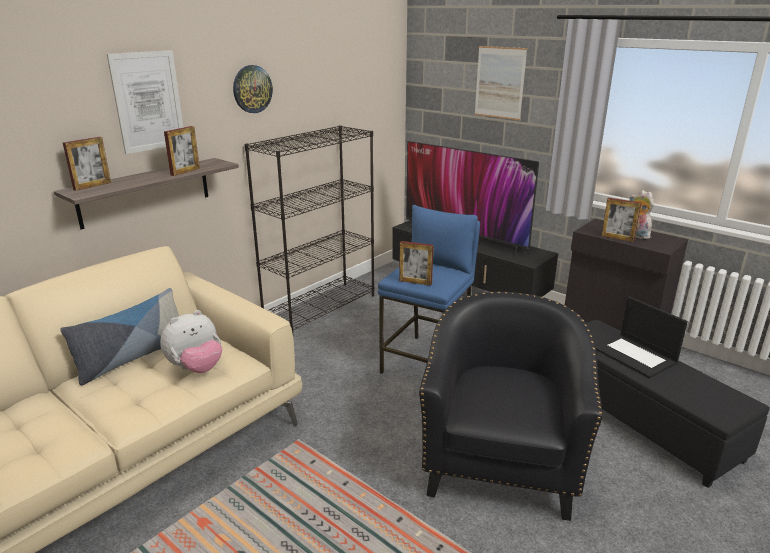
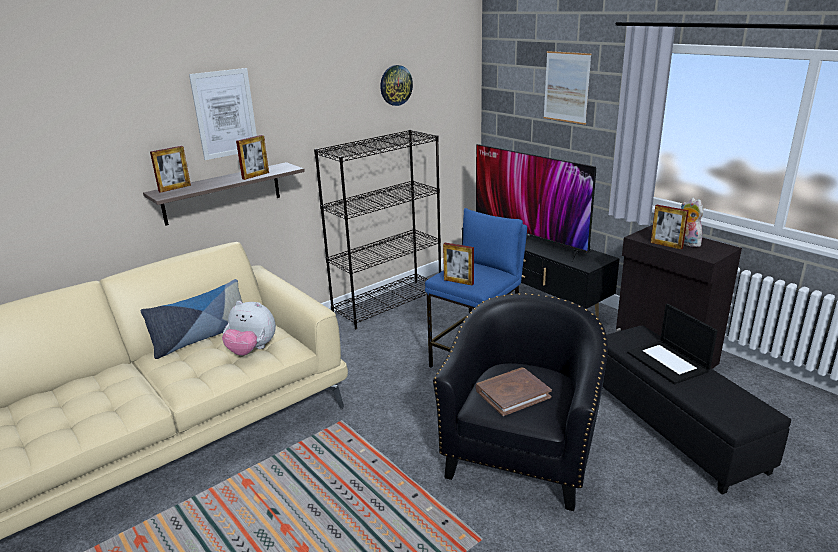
camera: 10 degrees right, 0 degrees up
(196, 368) = (252, 350): plush toy -> plush toy turned 45 degrees clockwise
(252, 89) = (322, 99): wall clock -> wall clock (395, 85)
(499, 400) = (512, 394): none -> brown book

